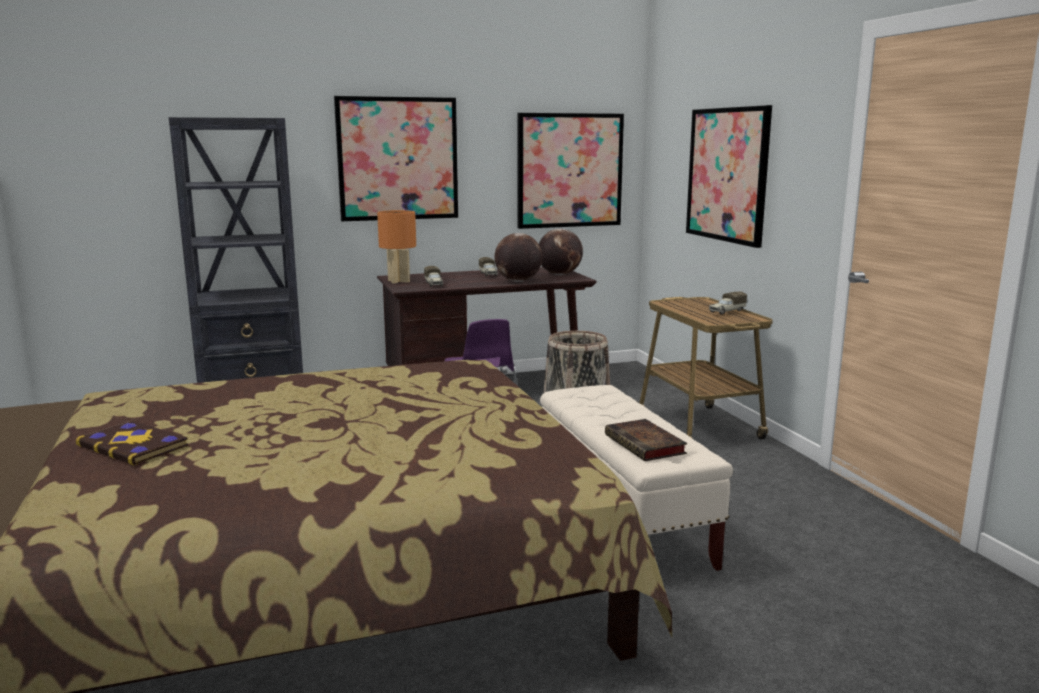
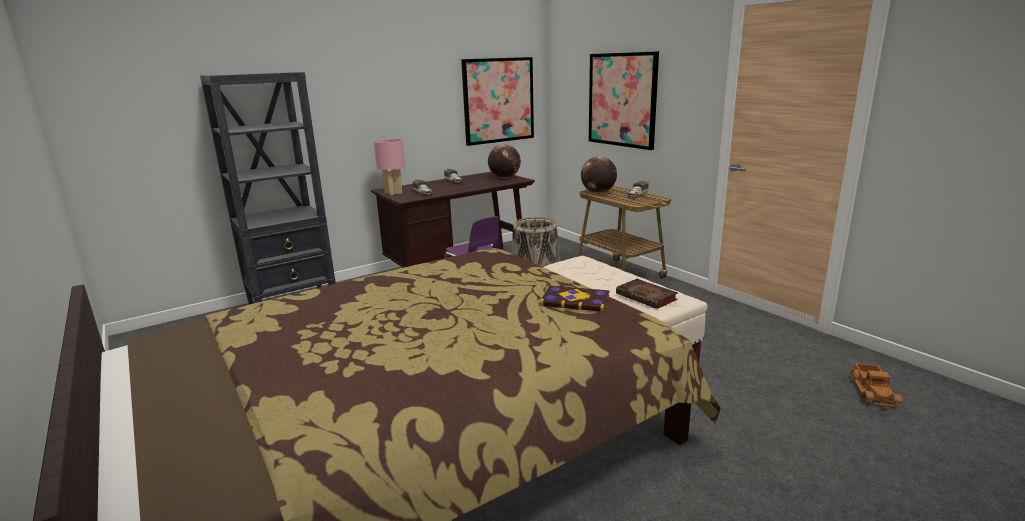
camera: 15 degrees left, 5 degrees up
(134, 445) = (301, 355): book -> book (575, 300)
(398, 159) = (378, 99): picture -> none
(399, 281) = (393, 193): orange table lamp -> pink table lamp
(518, 281) = (481, 185): globe -> globe (598, 192)
(992, 647) = (874, 392): none -> toy truck

